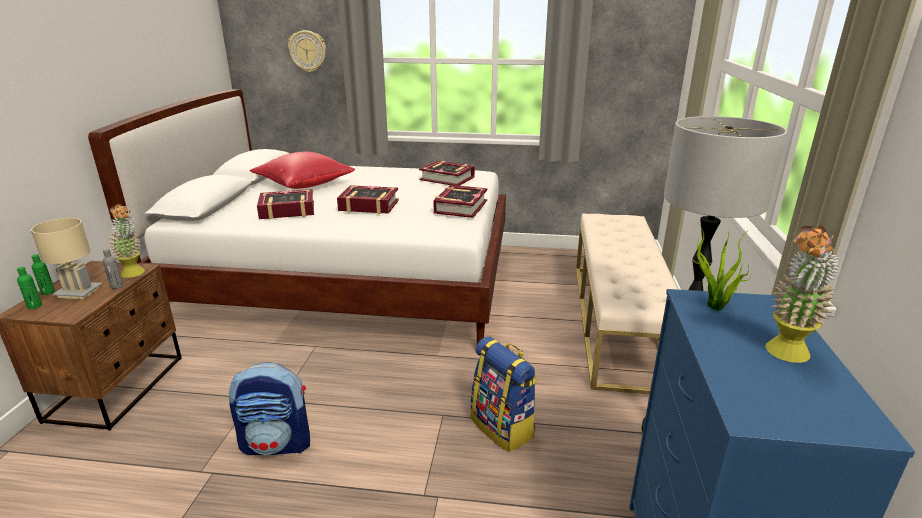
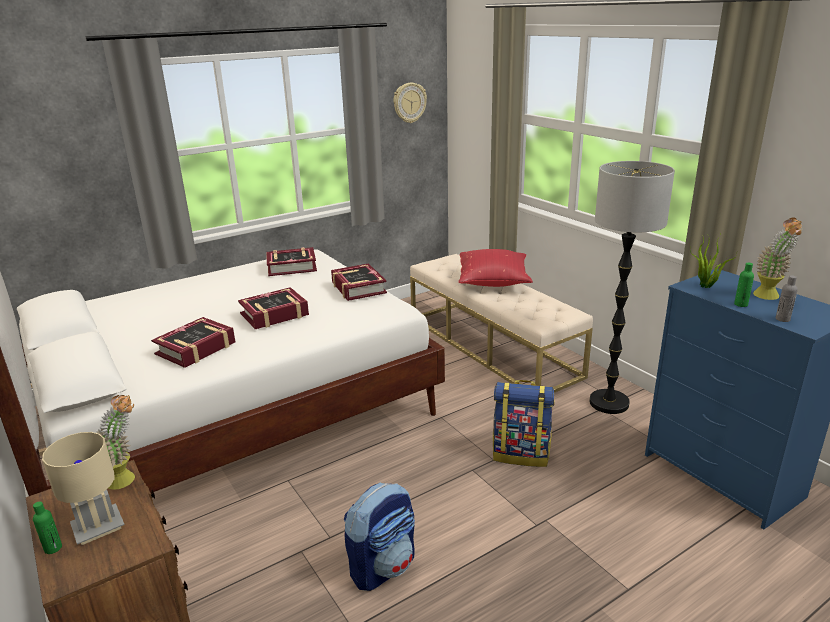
camera: 40 degrees left, 0 degrees up
(35, 306) = (72, 566): green bottle -> green bottle (741, 304)
(117, 286) = (133, 499): grey bottle -> grey bottle (782, 319)
(305, 185) = (154, 319): red pillow -> red pillow (493, 282)
(308, 51) = (68, 158): wall clock -> wall clock (409, 103)

